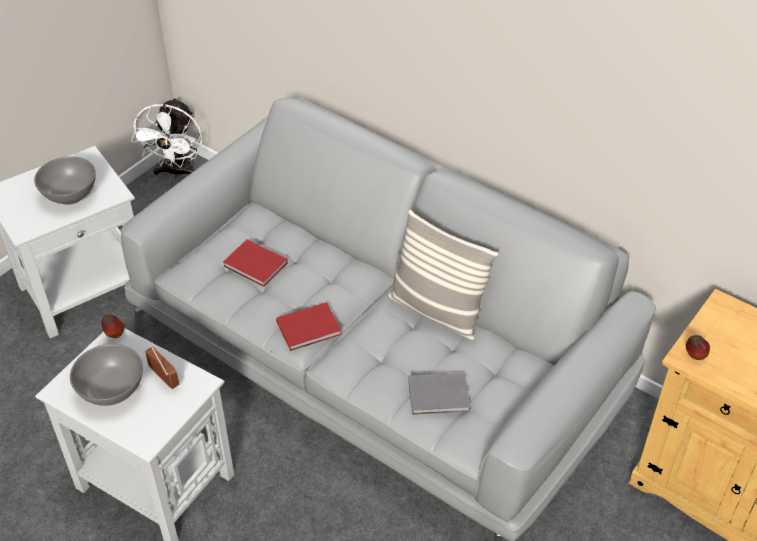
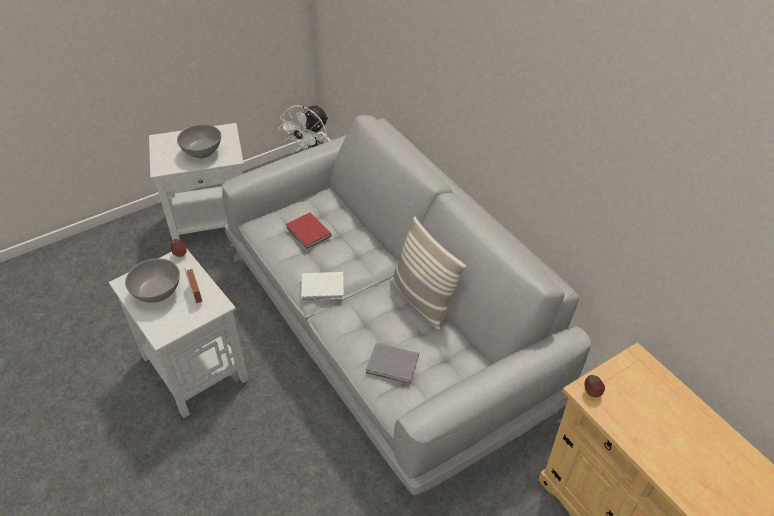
camera: 20 degrees right, 0 degrees up
(310, 328) = (324, 288): red book -> white book

